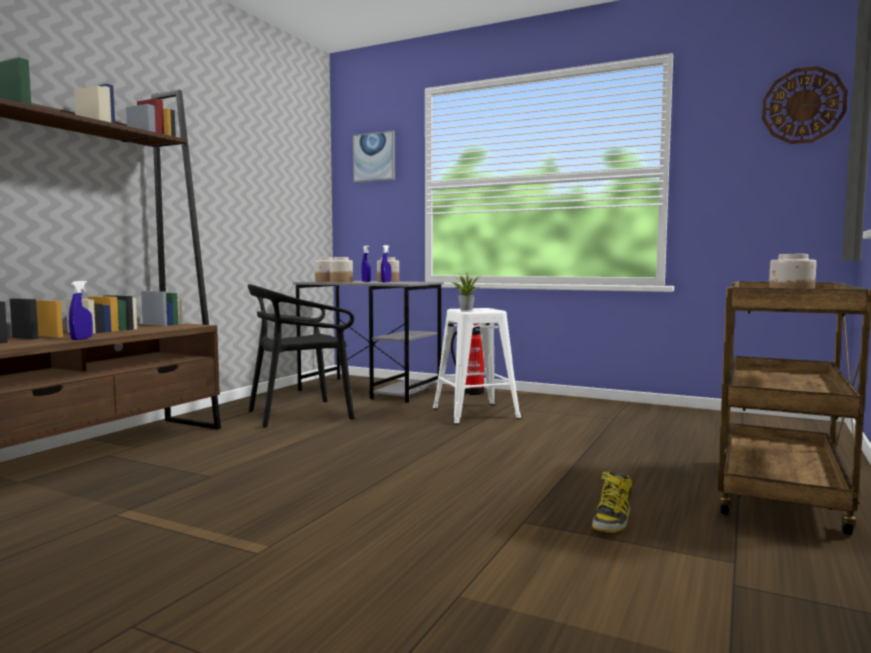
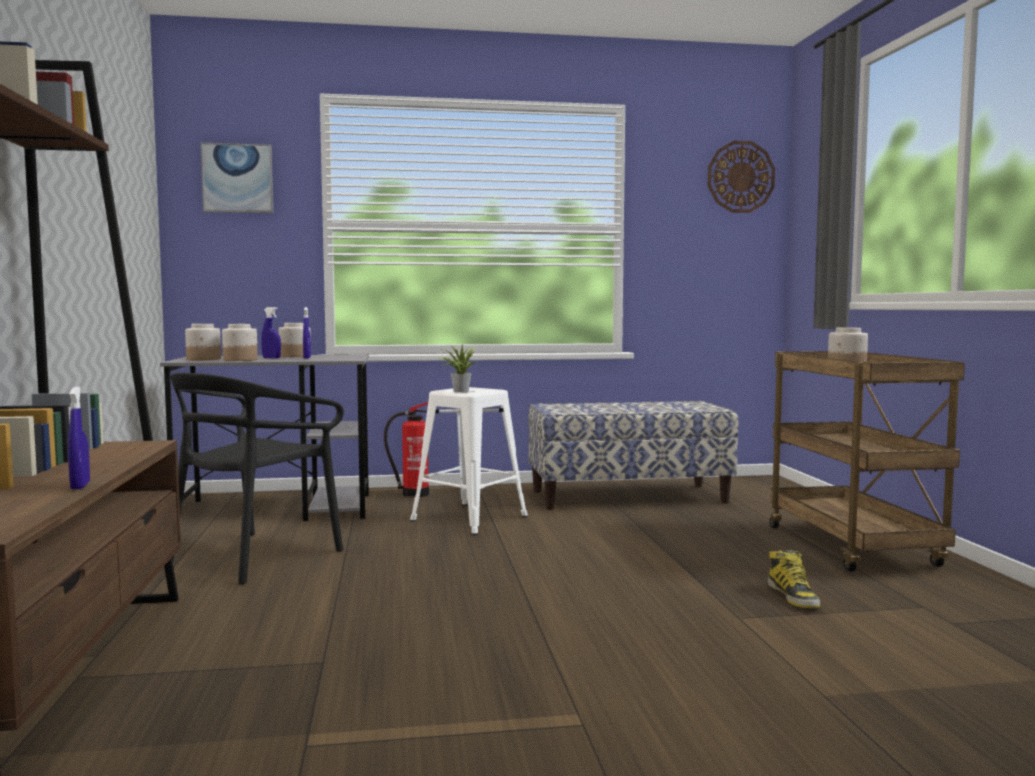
camera: 35 degrees left, 0 degrees up
(638, 417) = (628, 496): none -> bench

